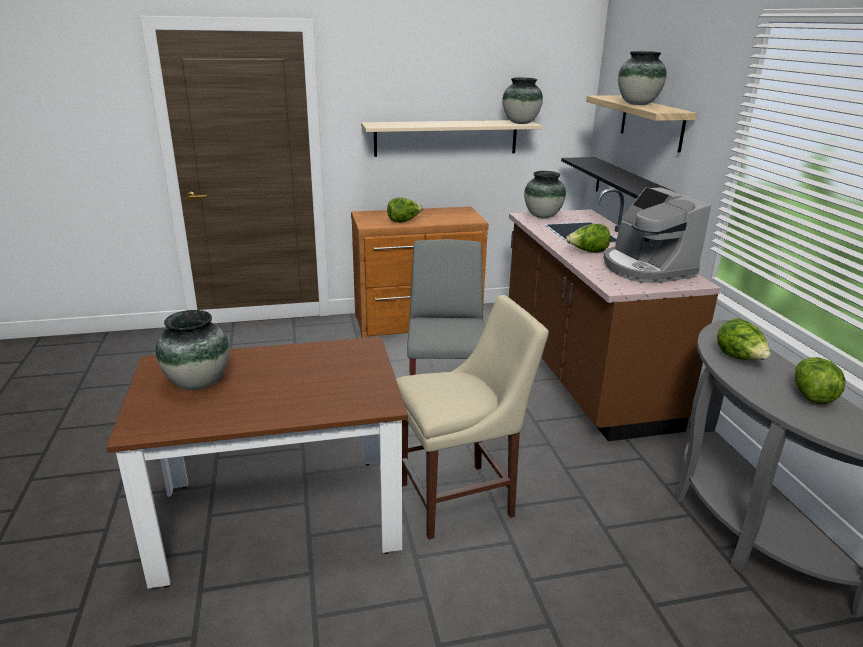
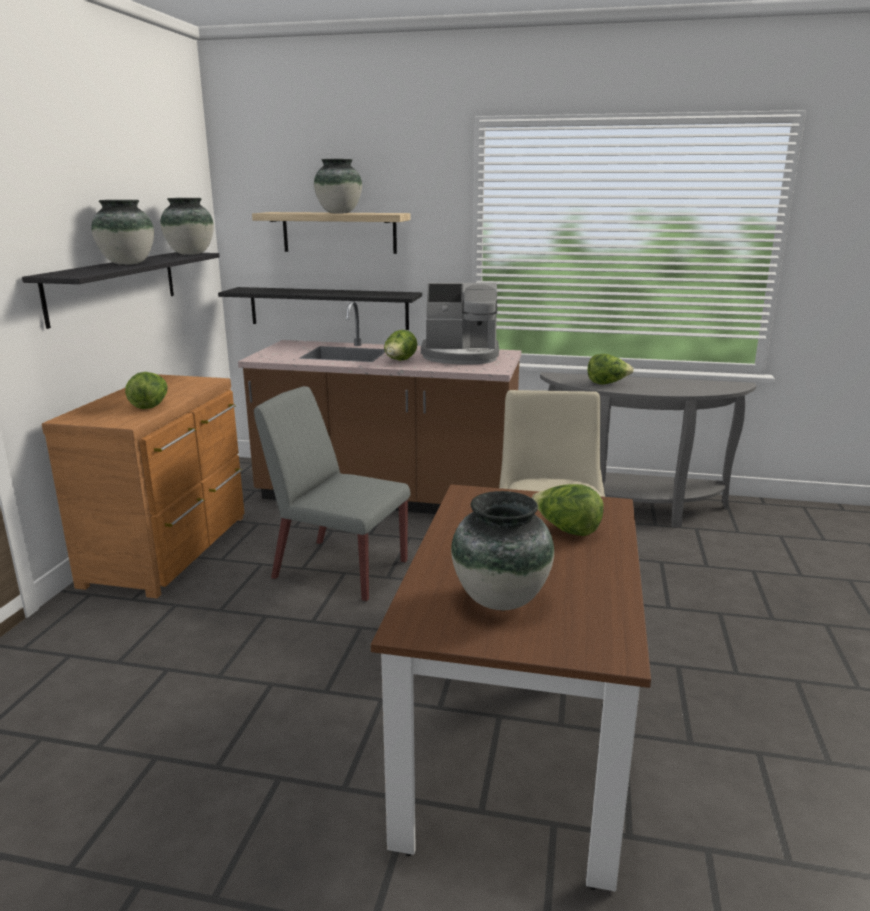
camera: 65 degrees left, 5 degrees down
(446, 138) = (114, 286): beige shelf -> black shelf
(542, 216) = (273, 354): vase -> vase (127, 263)
(811, 395) = (667, 383): lettuce -> lettuce (566, 530)

